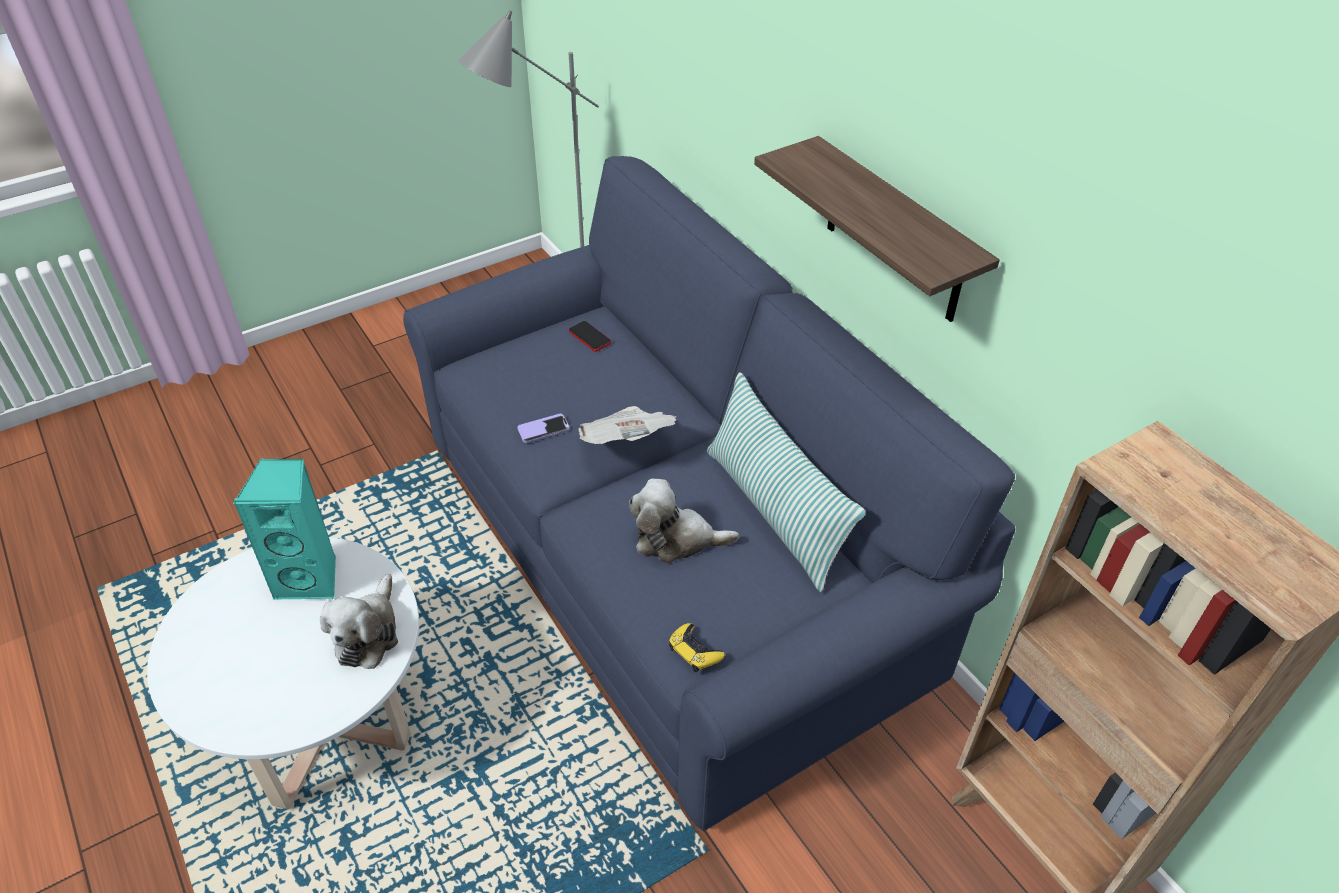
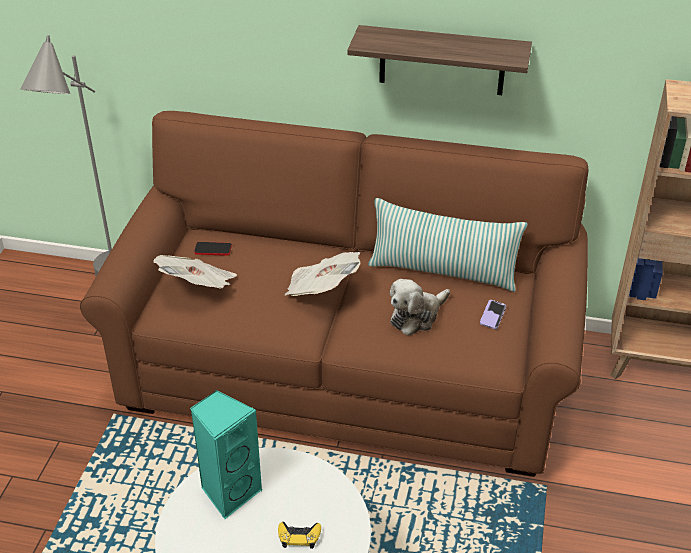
camera: 45 degrees left, 5 degrees down
(368, 633) = (310, 489): plush toy -> none
(527, 365) = (199, 287): none -> newspaper
(543, 429) = (263, 313): phone -> phone (492, 315)
(668, 563) = (346, 373): blue sofa -> brown sofa
(694, 651) = (499, 357): yellow game controller -> yellow game controller (299, 537)

